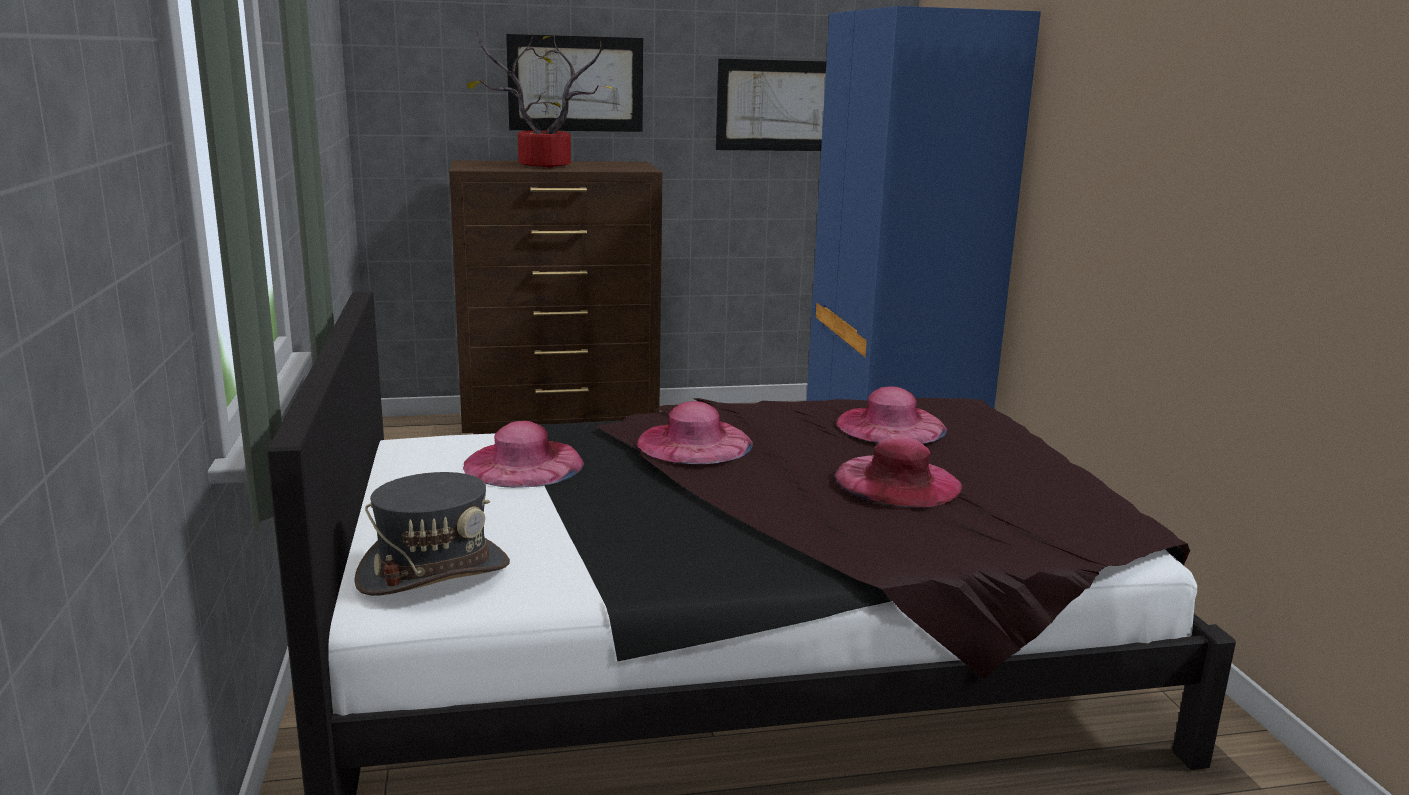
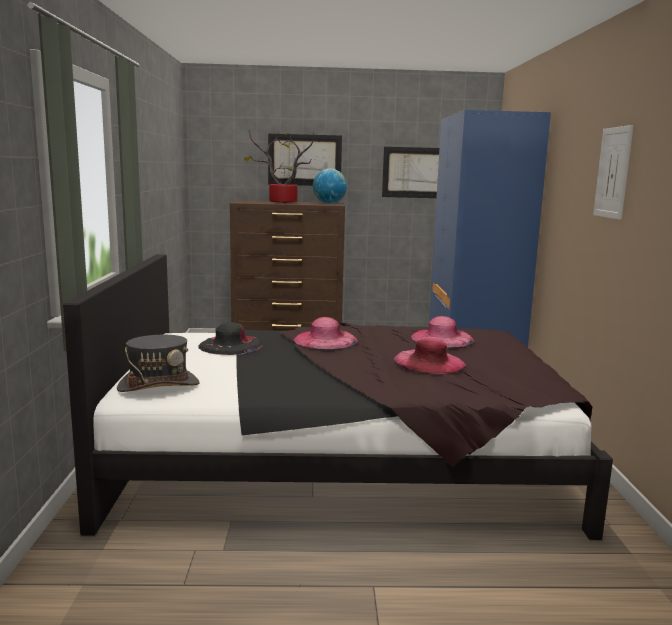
camera: 10 degrees right, 5 degrees down
(523, 464) = (231, 345): pink hat -> black hat
(628, 165) = (329, 203): none -> globe
(1187, 135) = (613, 172): none -> picture

